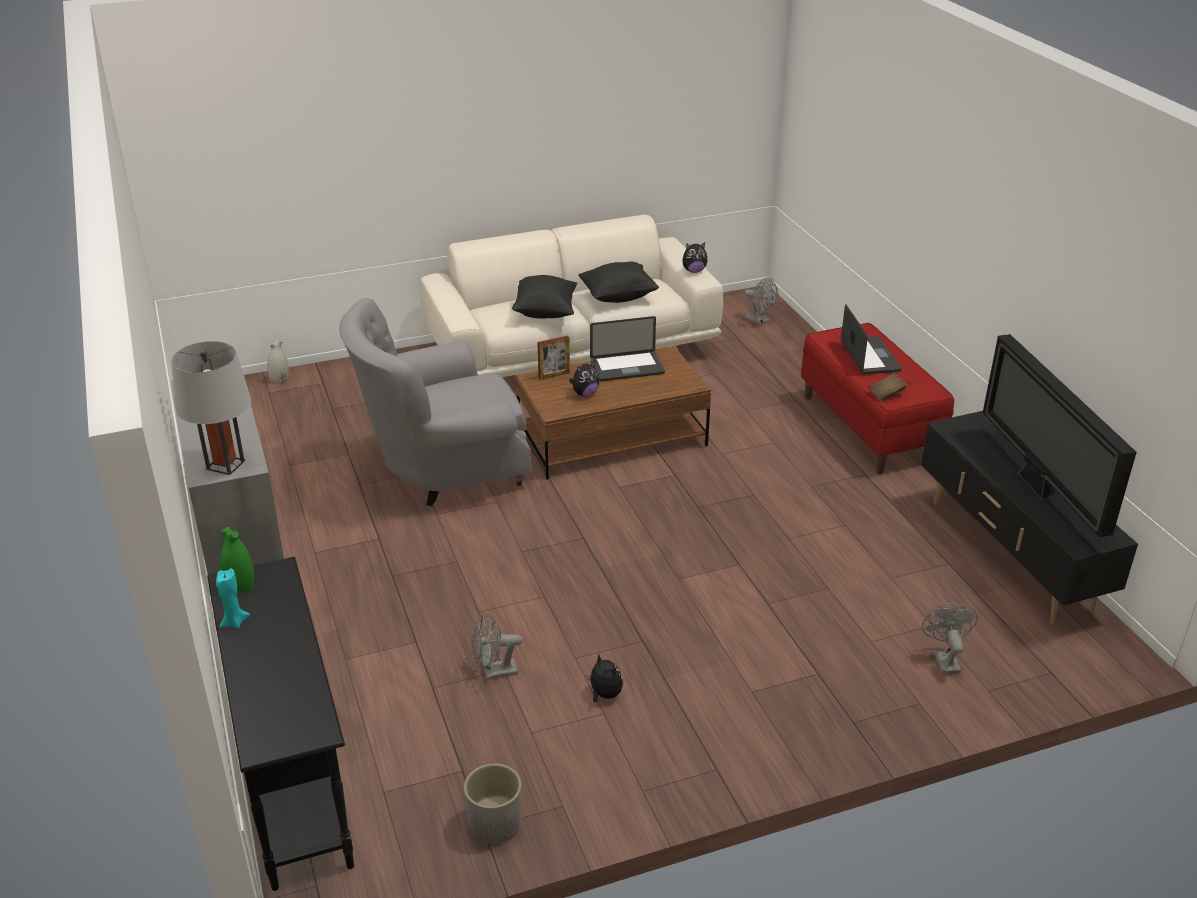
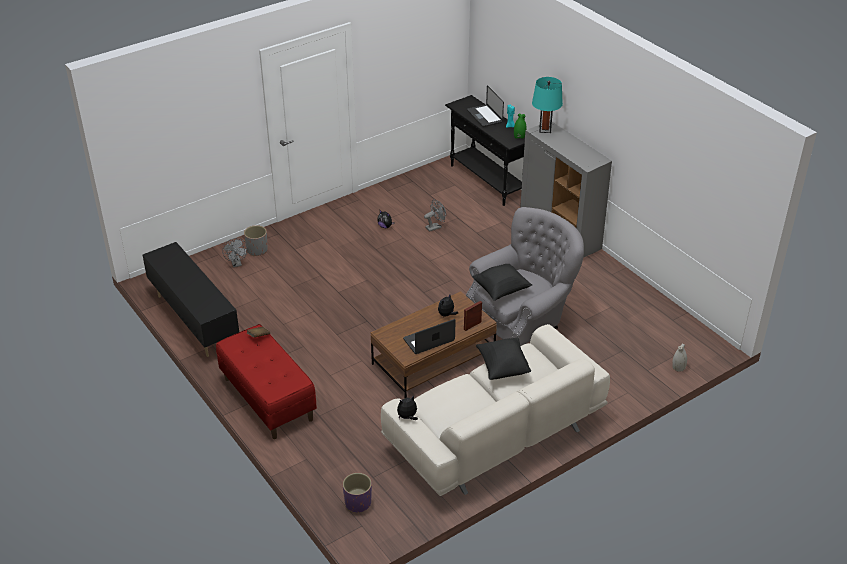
camera: 165 degrees right, 5 degrees up
(225, 465) = (545, 129): grey table lamp -> turquoise table lamp
(494, 824) = (409, 183): grey planter -> grey planter (257, 250)
(618, 297) = (458, 394): black pillow -> black pillow (501, 290)
(759, 321) = (358, 503): grey fan -> purple planter
(870, 357) = (268, 367): laptop -> laptop (484, 116)
(1037, 487) = (183, 276): television -> none

